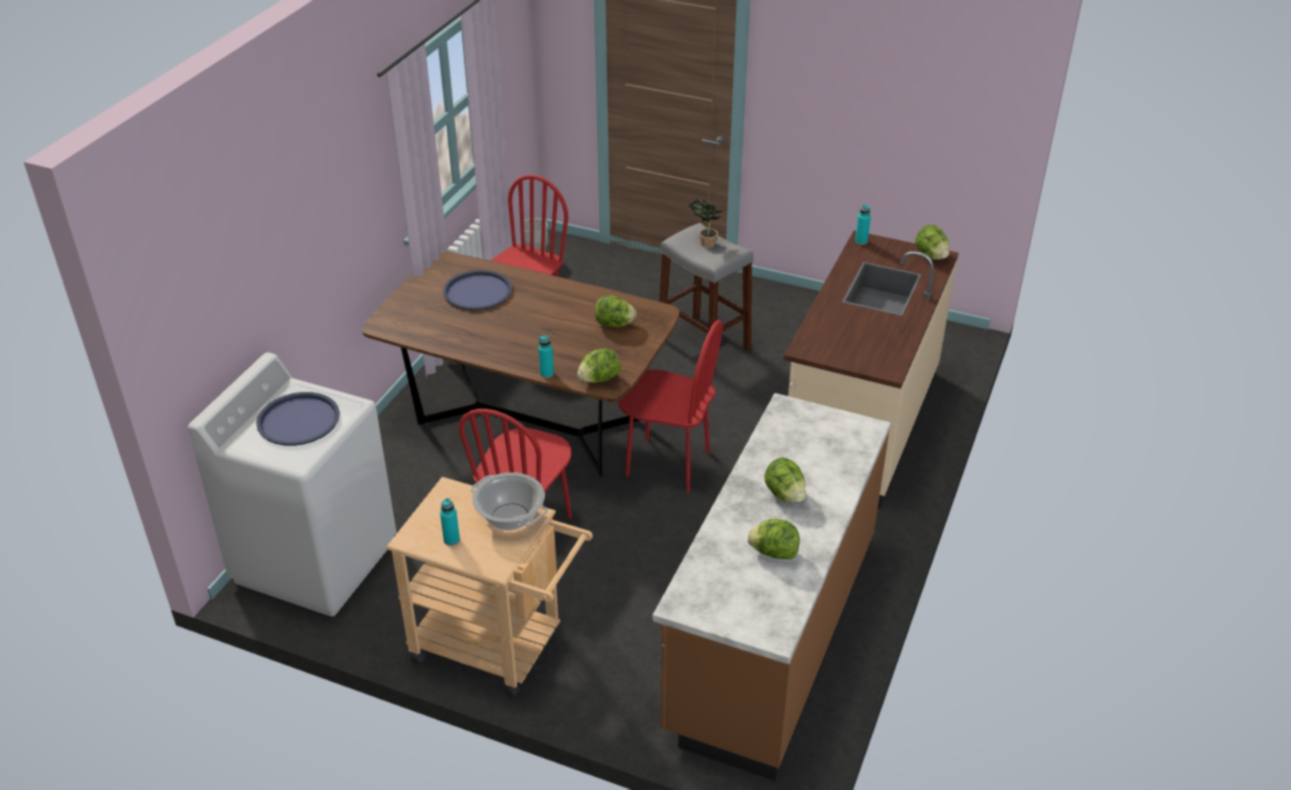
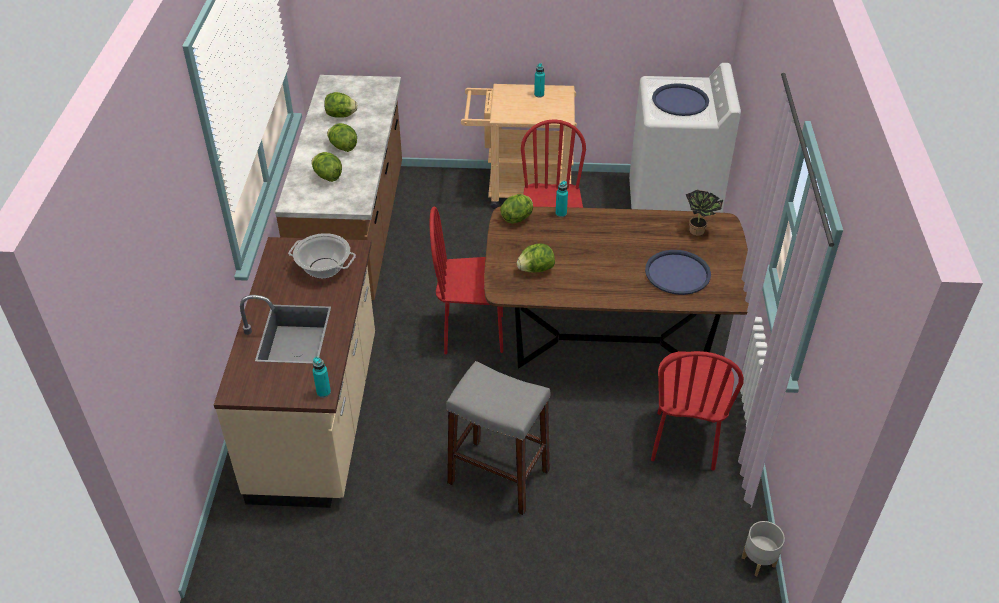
camera: 160 degrees right, 5 degrees up
(510, 517) = (513, 112): cooking pot -> cooking pot (323, 268)
(705, 242) = (501, 398): potted plant -> potted plant (699, 230)
(931, 255) = (244, 390): lettuce -> lettuce (327, 176)

